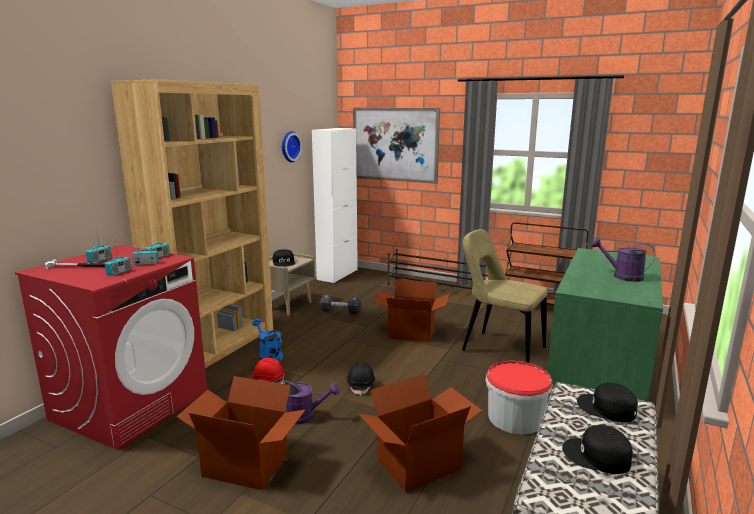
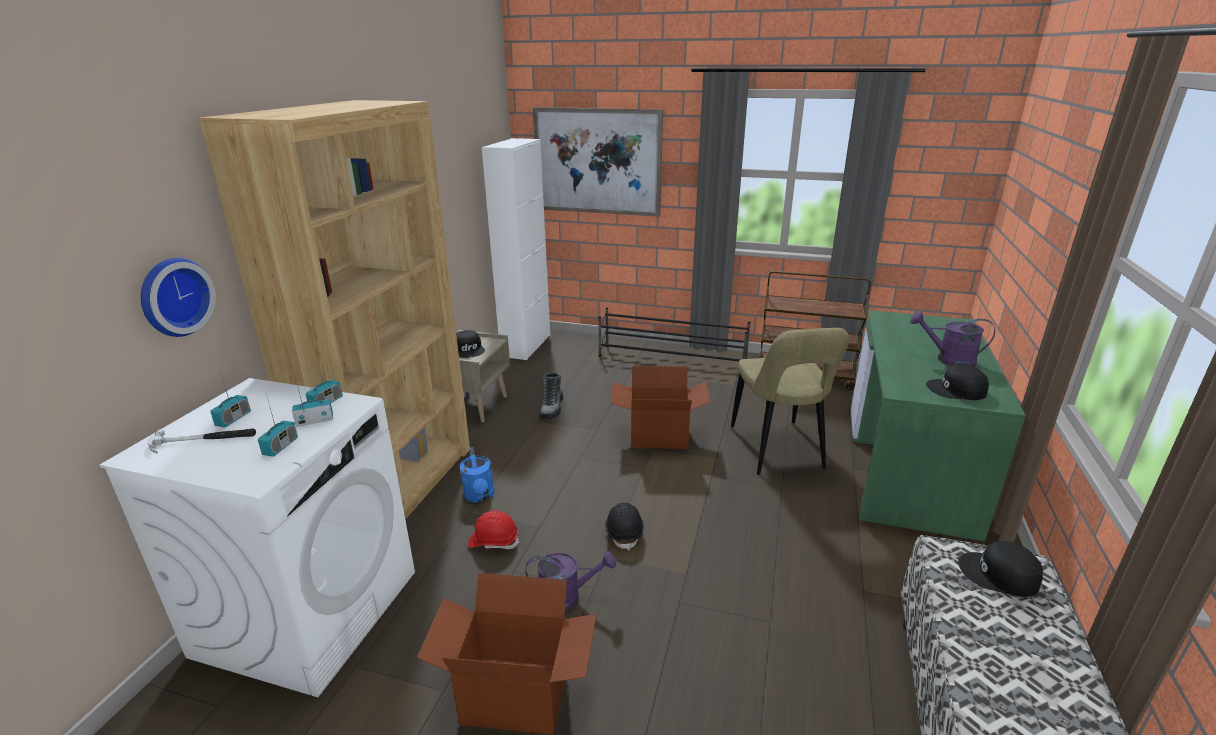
camera: 10 degrees left, 10 degrees up
(131, 405) = (309, 611): red washing machine -> white washing machine
(268, 355) = (480, 496): blue watering can -> blue watering can turned 150 degrees counterclockwise
(289, 146) = (454, 177): wall clock -> wall clock (173, 296)
(340, 311) = (552, 408): black dumbbell -> boot
(418, 463) = (743, 653): cardboard box -> none
(499, 348) = (778, 450): beige chair -> beige chair turned 120 degrees counterclockwise
(515, 418) = (836, 561): bucket -> none
(597, 456) = (1025, 662): black cap -> black cap (956, 390)

